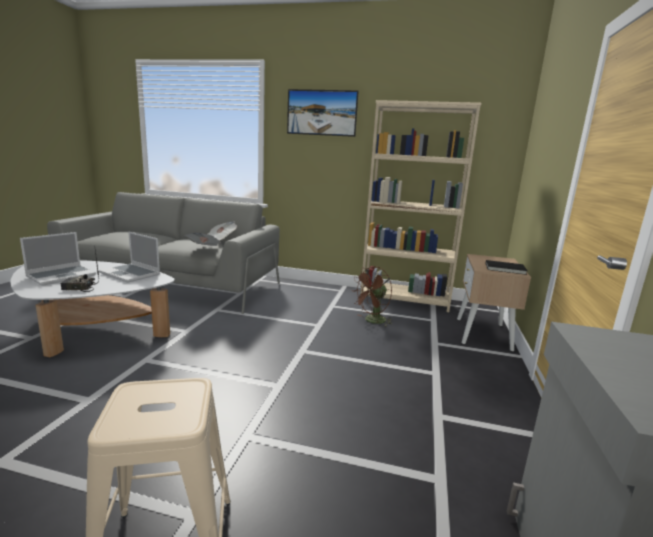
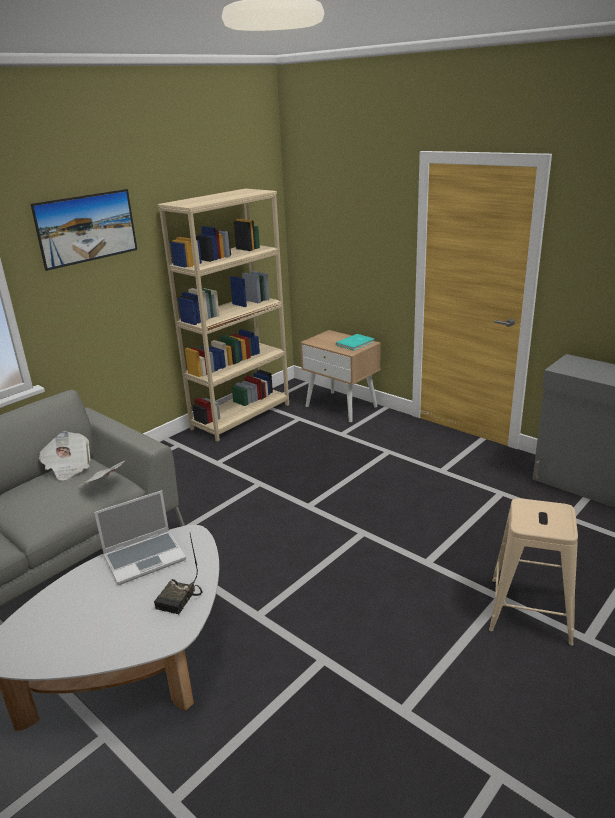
camera: 60 degrees left, 10 degrees up
(62, 276) = (103, 621): laptop -> none
(372, 321) = (275, 450): brown fan -> none
(506, 269) = (356, 343): black book -> turquoise book

